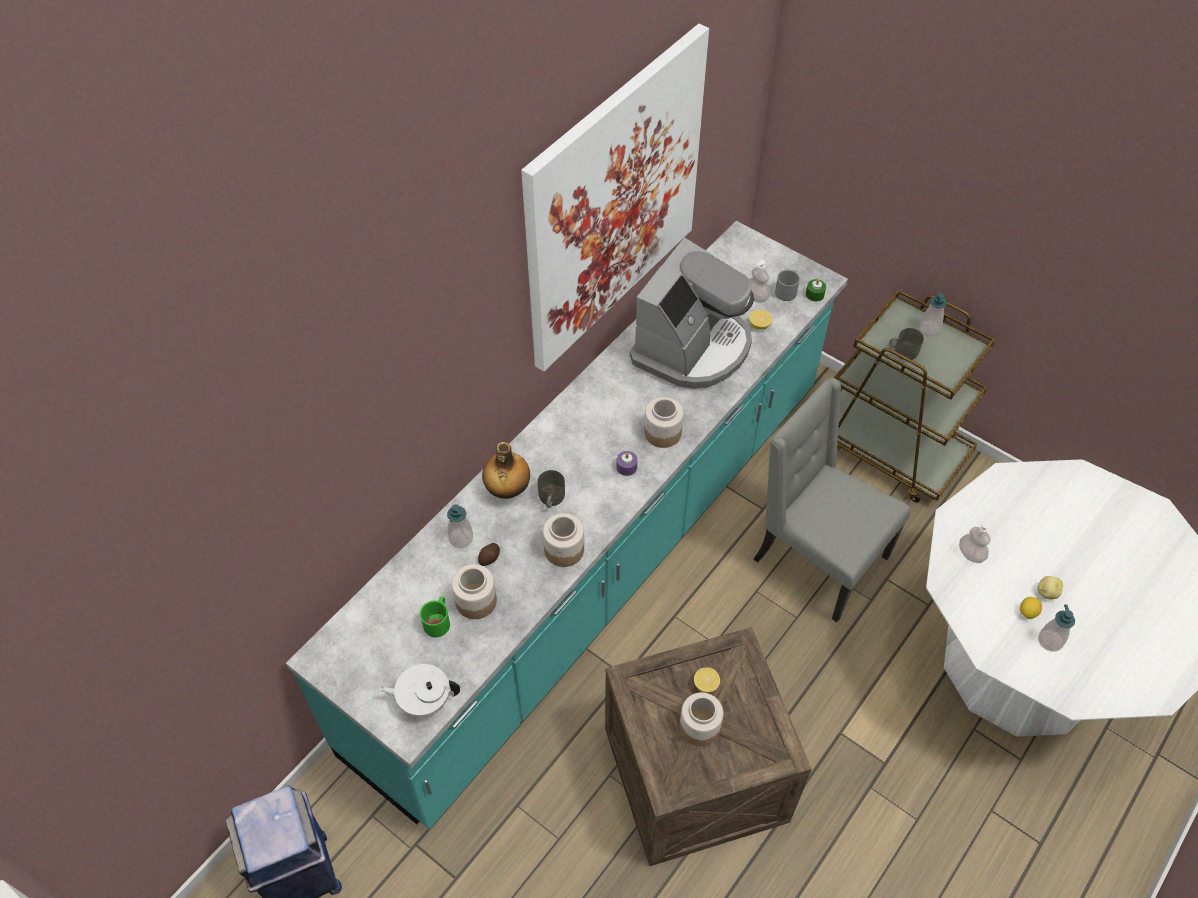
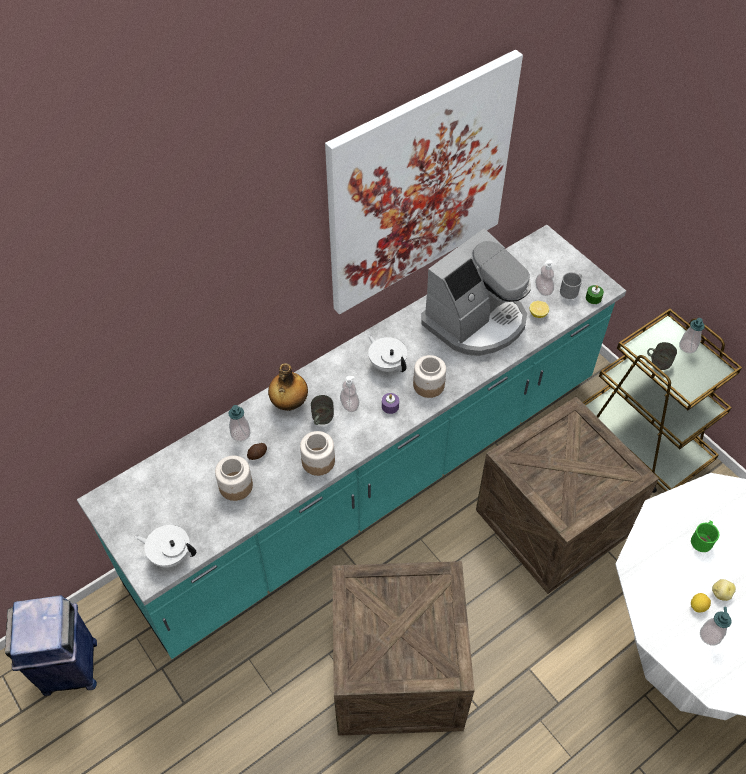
camera: 15 degrees right, 0 degrees up
(438, 621) = (201, 495): green mug -> green mug (702, 539)
(607, 418) = (387, 364): none -> white teapot
(700, 726) = (393, 632): jar -> none
(706, 684) = (409, 599): lemon -> none
(817, 558) = (553, 519): grey chair -> crate
(970, 554) = (663, 545): soap dispenser -> soap dispenser (349, 405)

